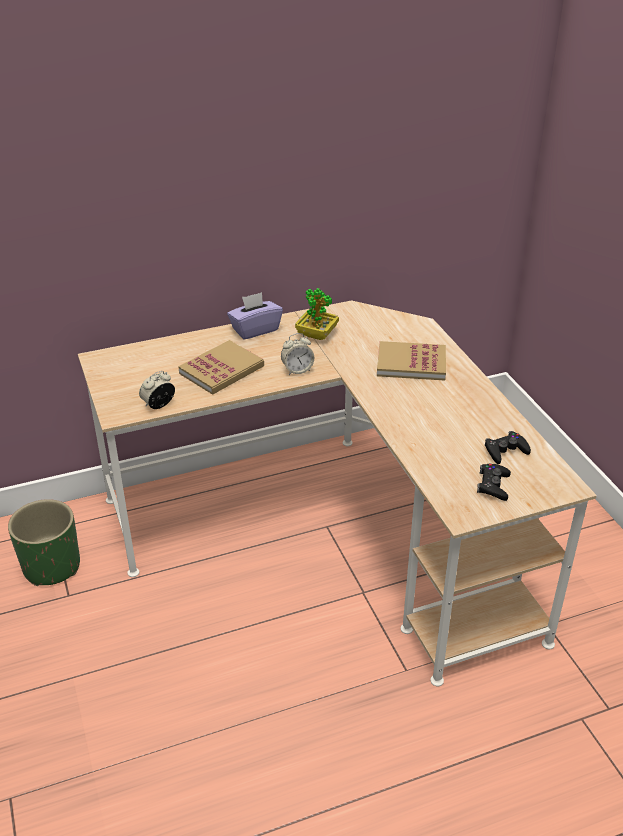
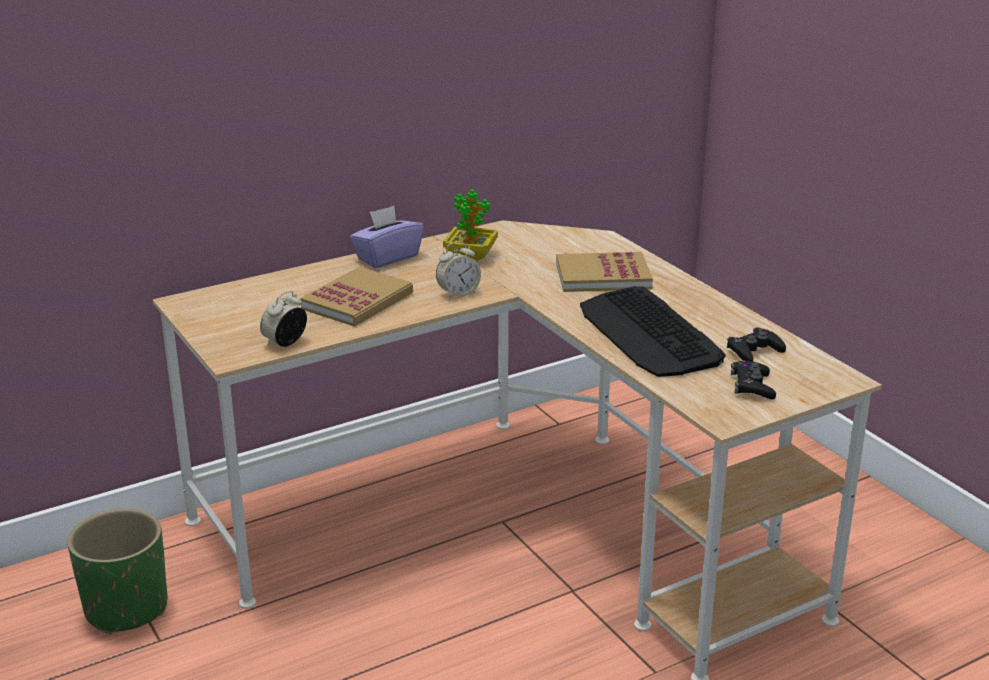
camera: 10 degrees left, 10 degrees down
(429, 425) = (649, 334): none -> keyboard

